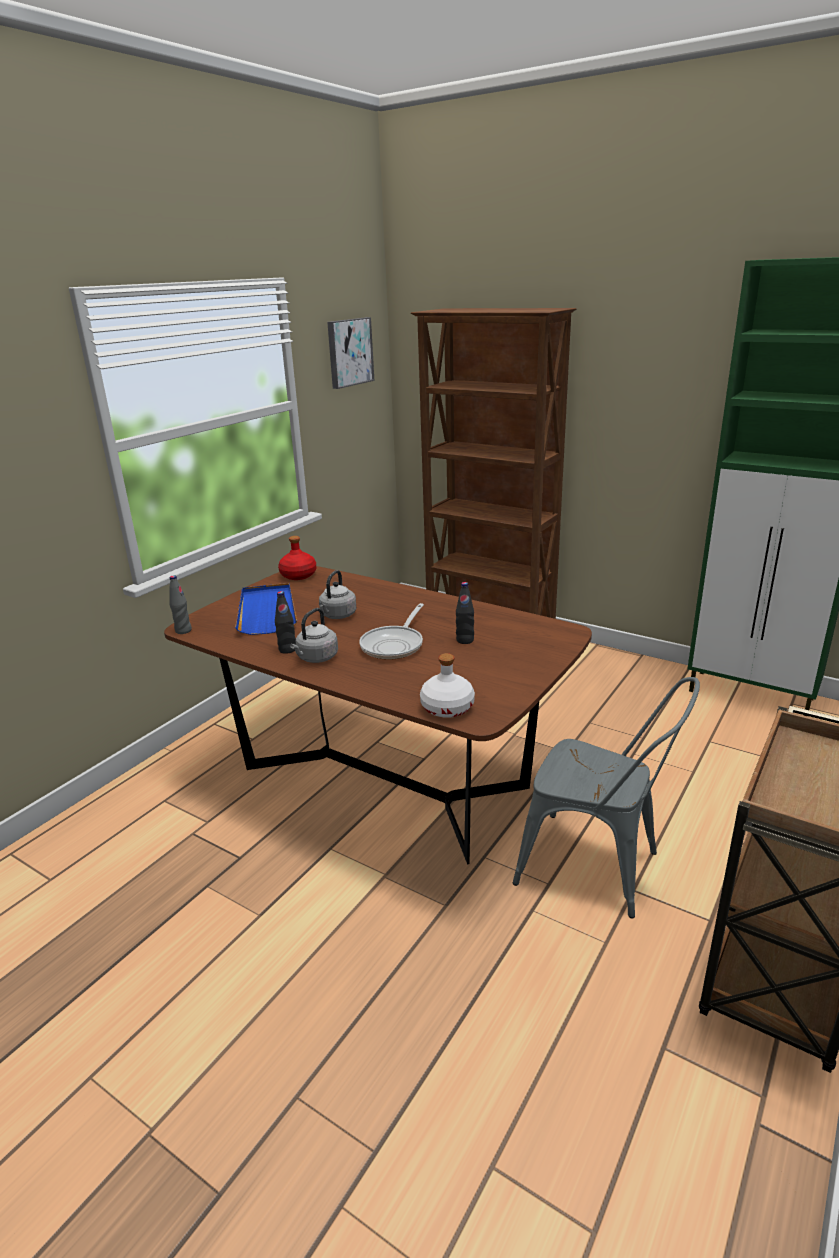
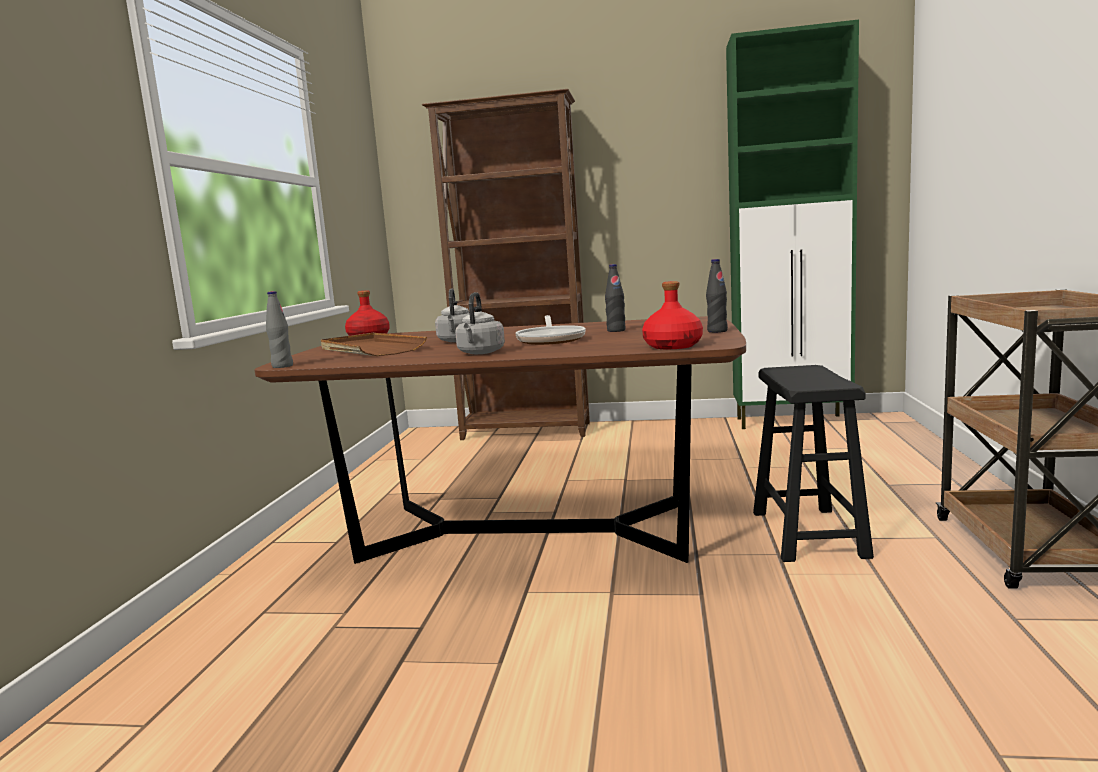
camera: 25 degrees left, 15 degrees down
(267, 611) = (370, 349): blue tray -> brown tray
(287, 650) = (437, 355): black bottle -> black bottle (717, 331)
(349, 352) = (352, 150): picture -> none
(448, 708) = (673, 346): white bottle -> red bottle
(599, 868) = (808, 534): grey chair -> black stool

